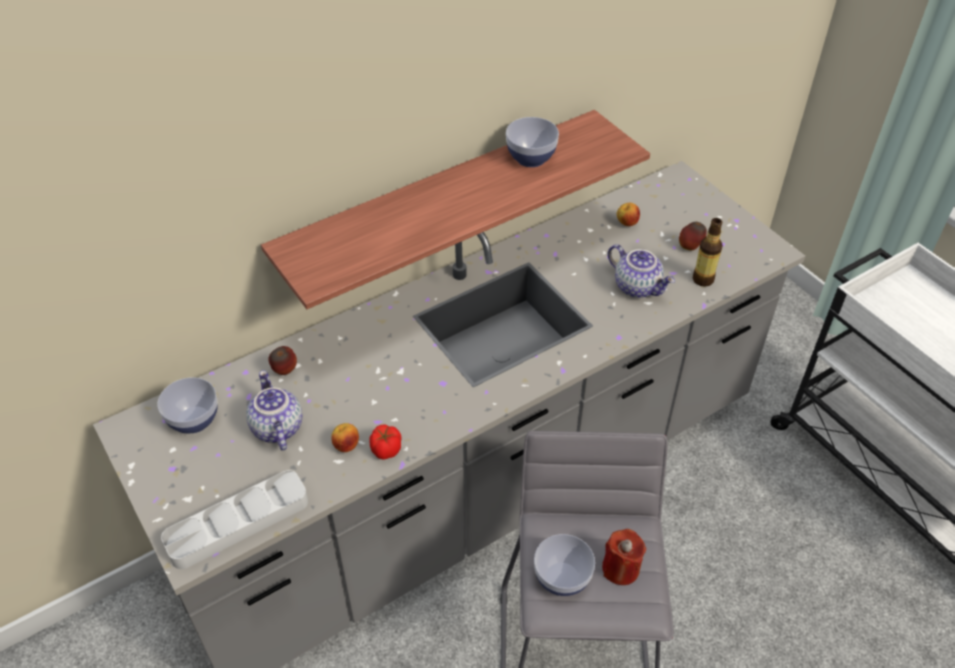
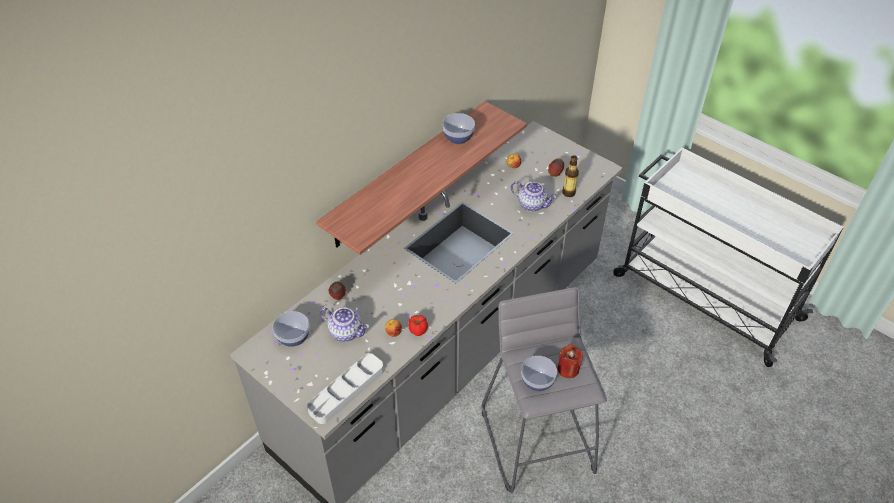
camera: 15 degrees left, 0 degrees up
(276, 428) = (346, 331): teapot -> teapot turned 150 degrees clockwise

